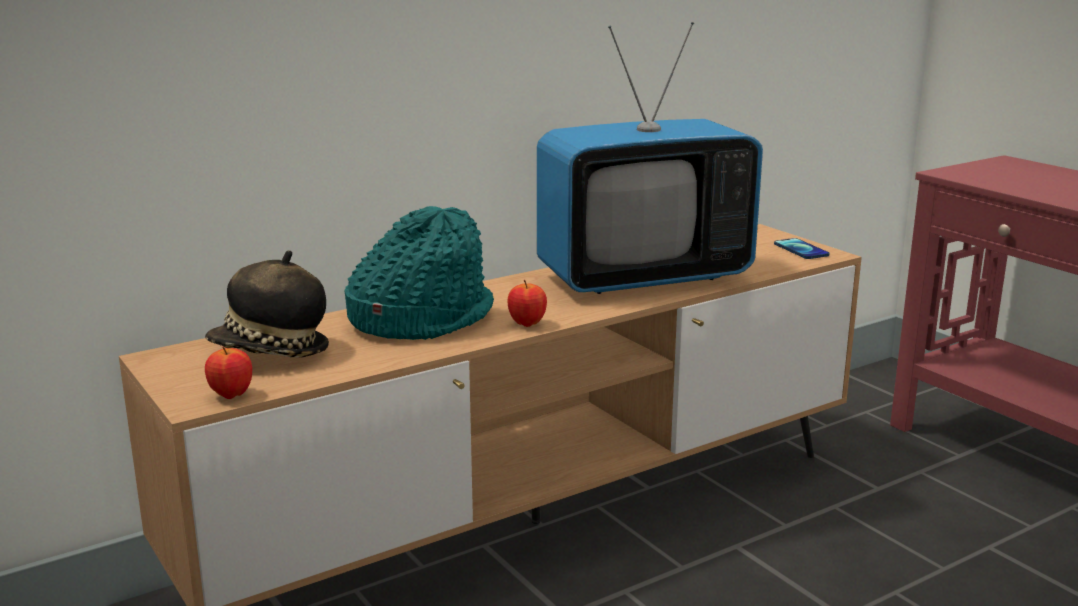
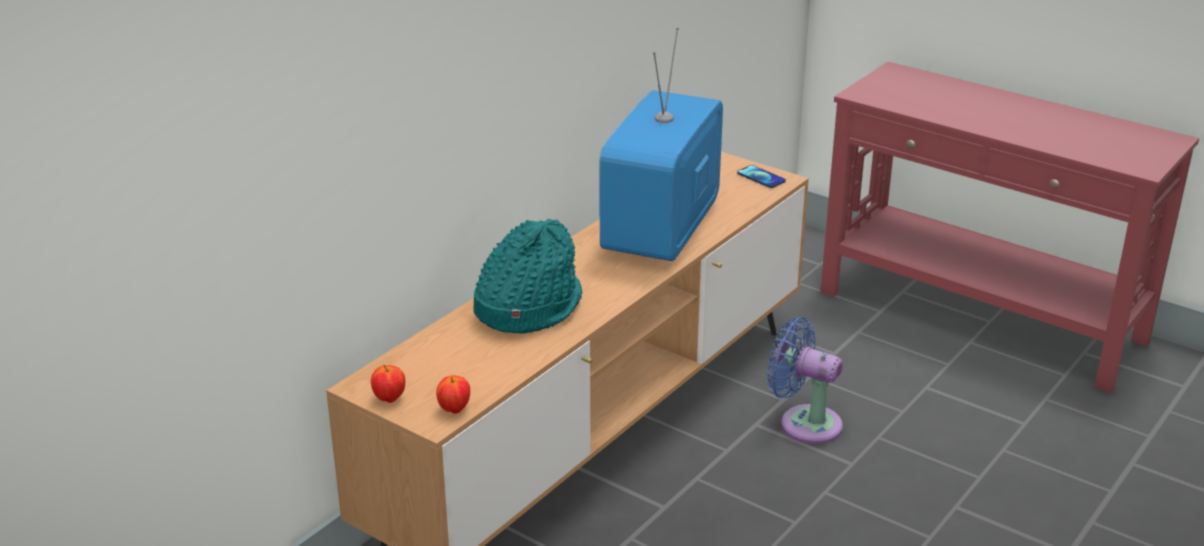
camera: 20 degrees left, 10 degrees up
(270, 353) = (443, 364): hat -> none
(527, 324) = (611, 298): apple -> apple (389, 399)
(643, 277) = (662, 230): television -> television turned 150 degrees clockwise
(801, 556) = (804, 423): none -> blue fan

